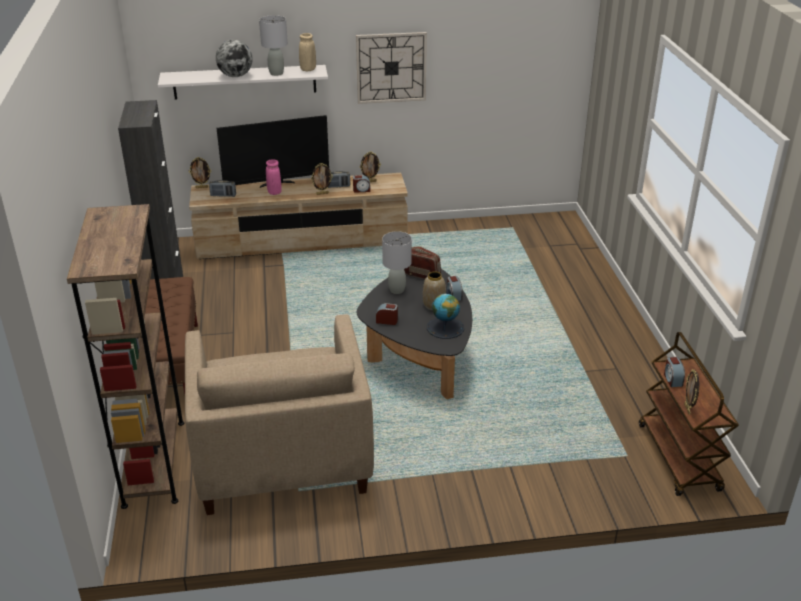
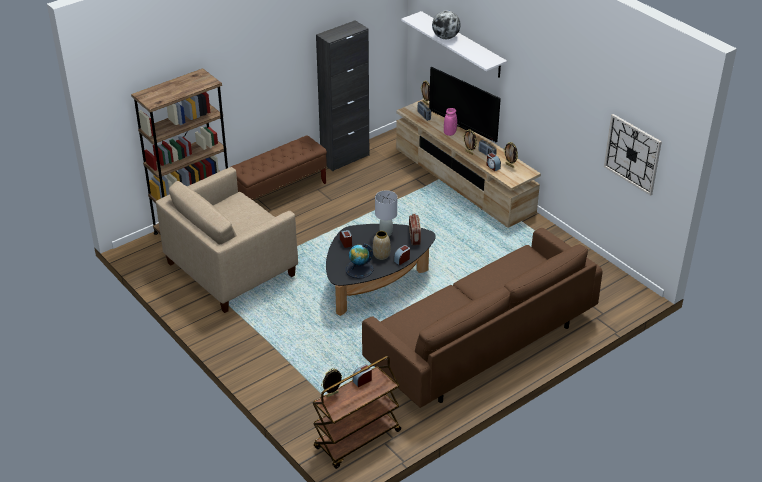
camera: 60 degrees right, 5 degrees up
(276, 73) = (467, 49): grey table lamp -> none
(308, 69) = (489, 58): beige vase -> none
(391, 67) = (545, 88): wall clock -> wall clock (632, 154)
(570, 321) = (480, 342): none -> brown sofa

